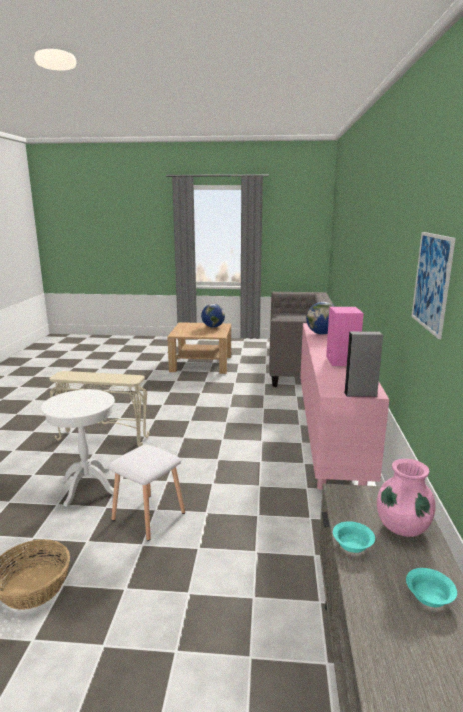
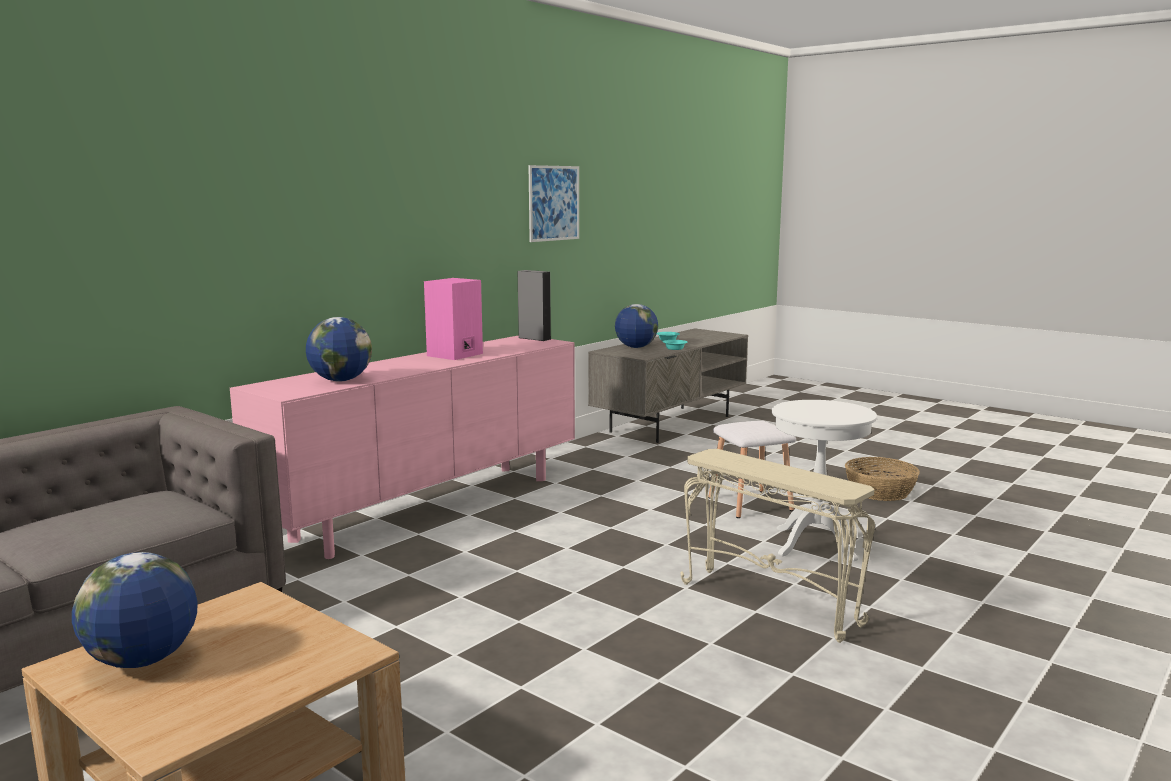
camera: 145 degrees left, 5 degrees down
(402, 527) = (636, 347): pink vase -> globe

